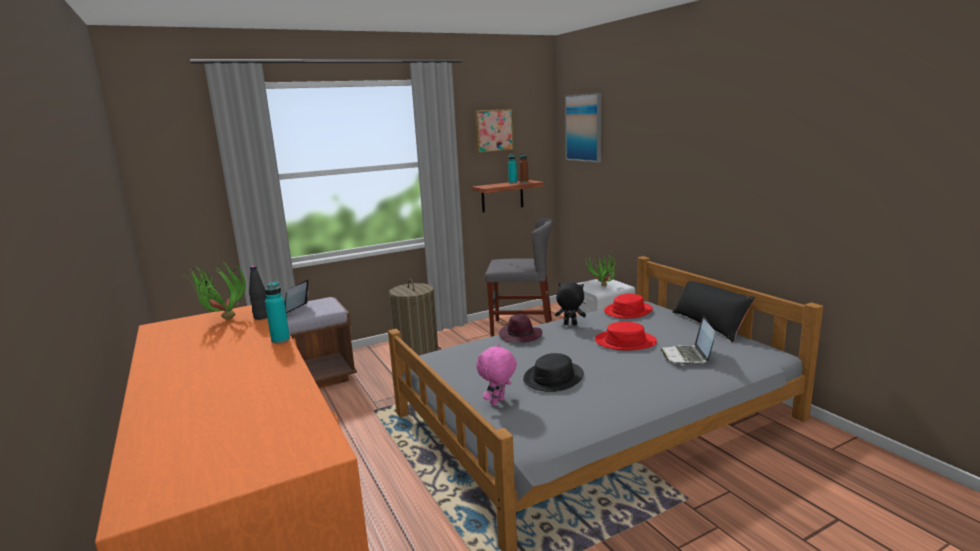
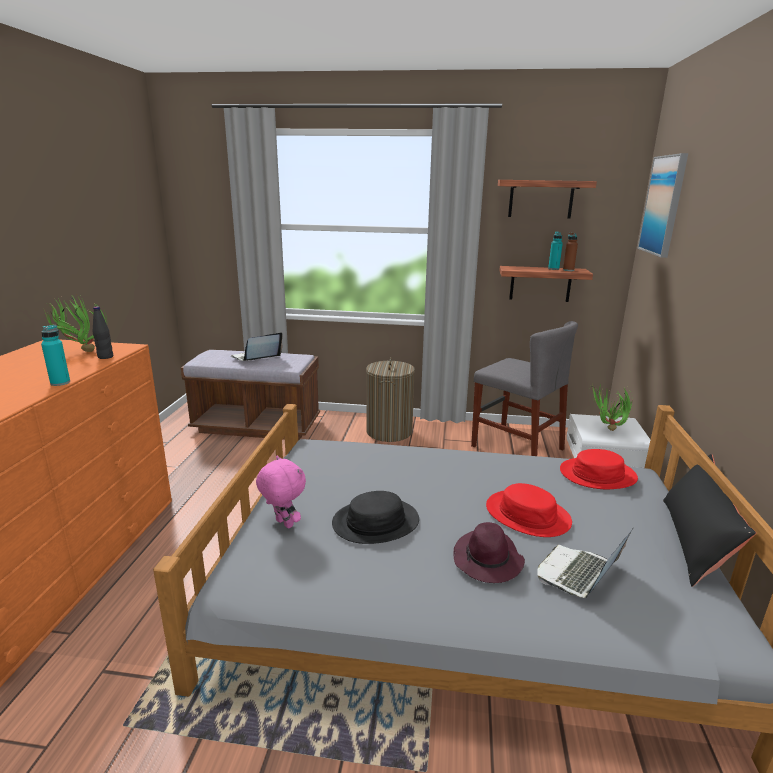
camera: 35 degrees right, 5 degrees up
(493, 130) = (541, 199): picture -> shelf
(498, 402) = (283, 524): pink plush toy -> pink plush toy turned 60 degrees clockwise
(521, 336) = (424, 457): purple hat -> purple hat (488, 560)
(570, 324) = (497, 464): black plush toy -> none

